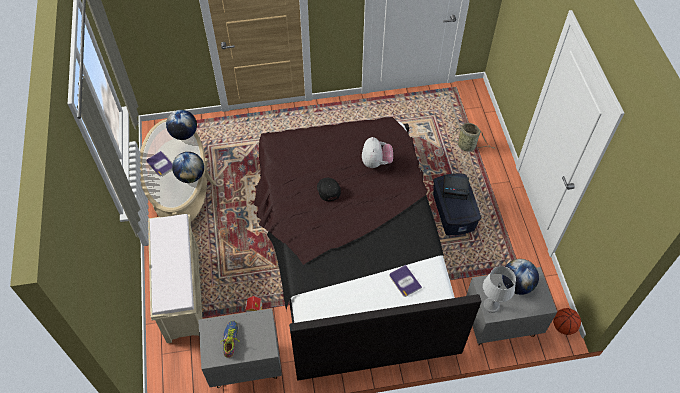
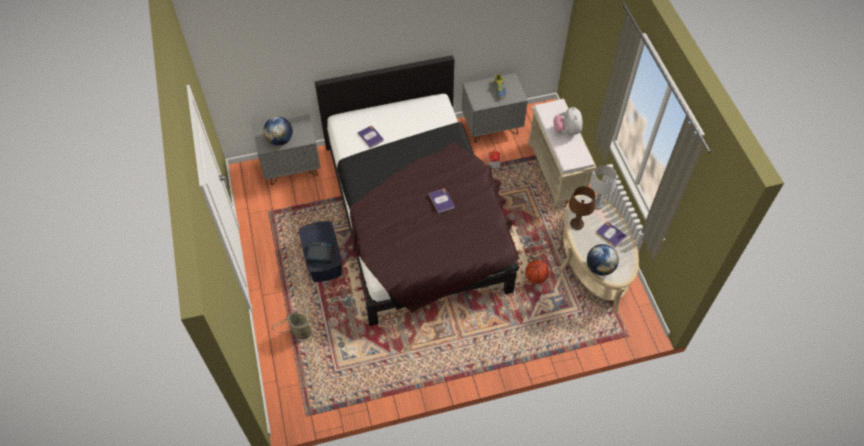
camera: 175 degrees right, 0 degrees up
(191, 176) = (576, 224): globe -> brown table lamp
(328, 190) = (441, 201): black cap -> book
(376, 162) = (398, 231): plush toy -> plush toy (567, 131)
(491, 305) = (303, 124): grey table lamp -> grey table lamp (597, 203)
(563, 326) = (240, 170): basketball -> basketball (535, 278)

